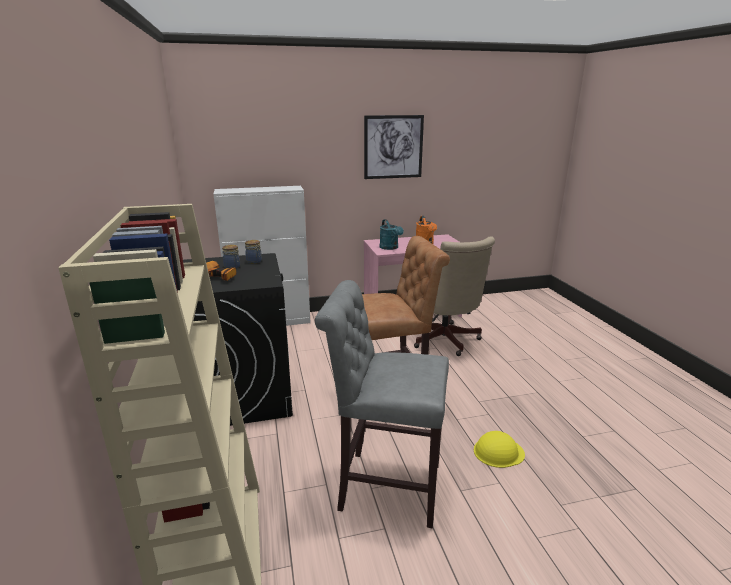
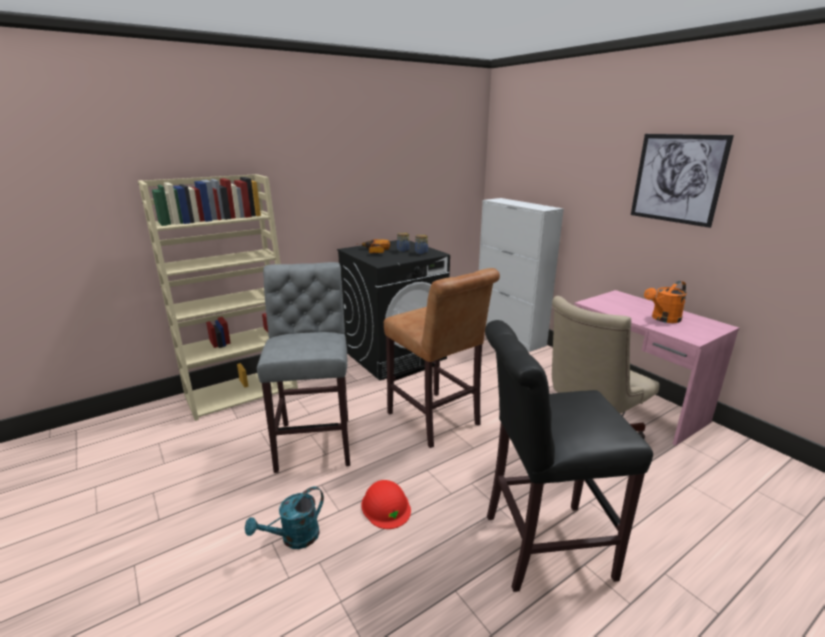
camera: 70 degrees right, 0 degrees up
(390, 248) = (610, 304): turquoise watering can -> turquoise watering can (294, 538)
(498, 452) = (386, 506): yellow hard hat -> red hard hat
(544, 391) = (540, 546): none -> black stool

